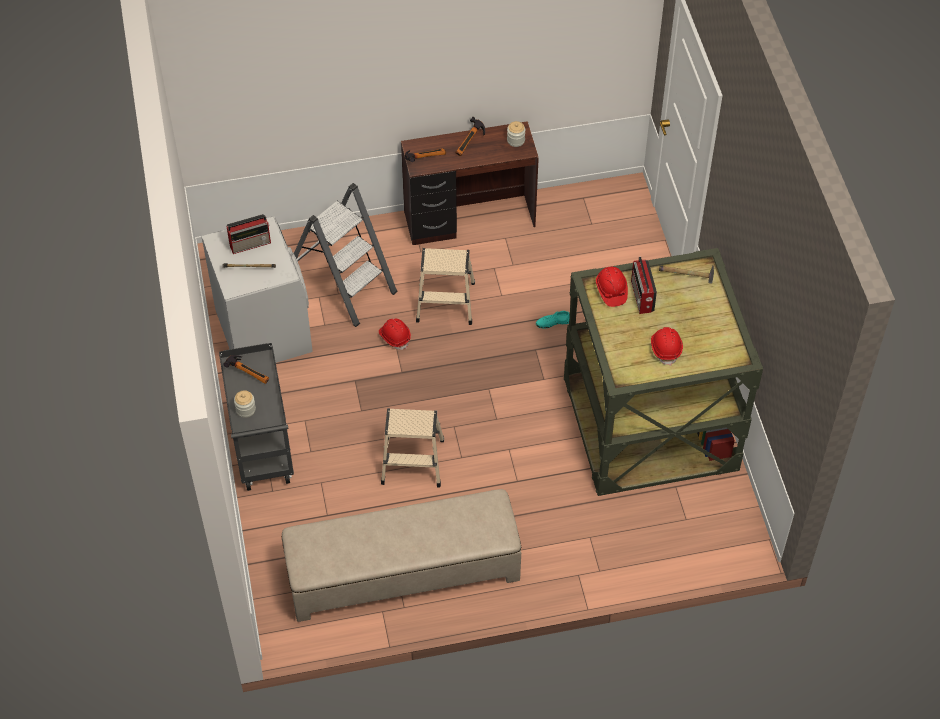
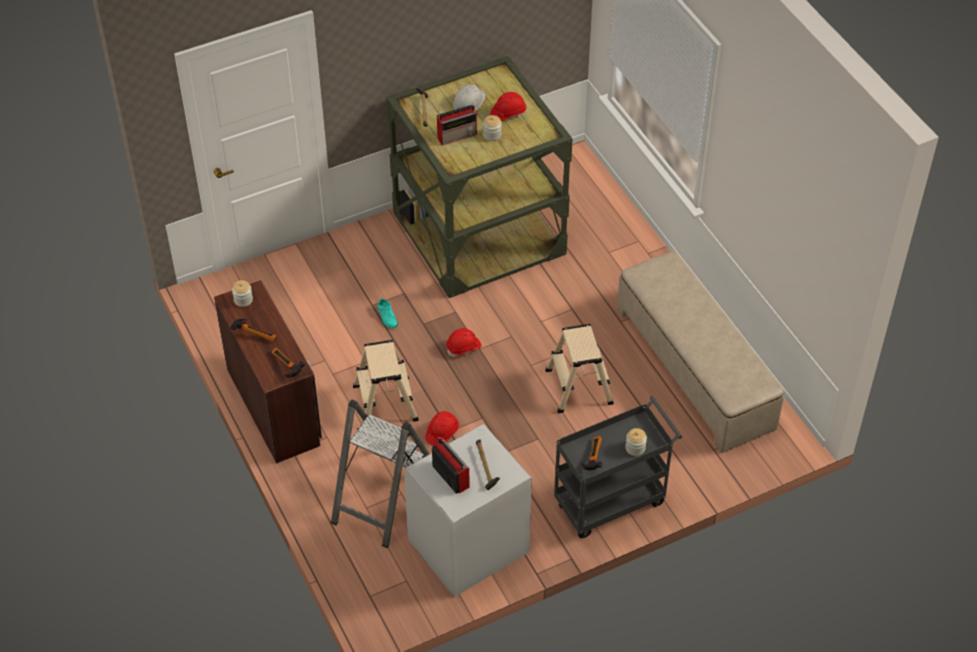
camera: 105 degrees left, 5 degrees down
(611, 291) = (458, 154): red hard hat -> red hard hat (463, 347)
(635, 327) = (492, 135): none -> jar
(693, 317) = (468, 102): none -> white hard hat

